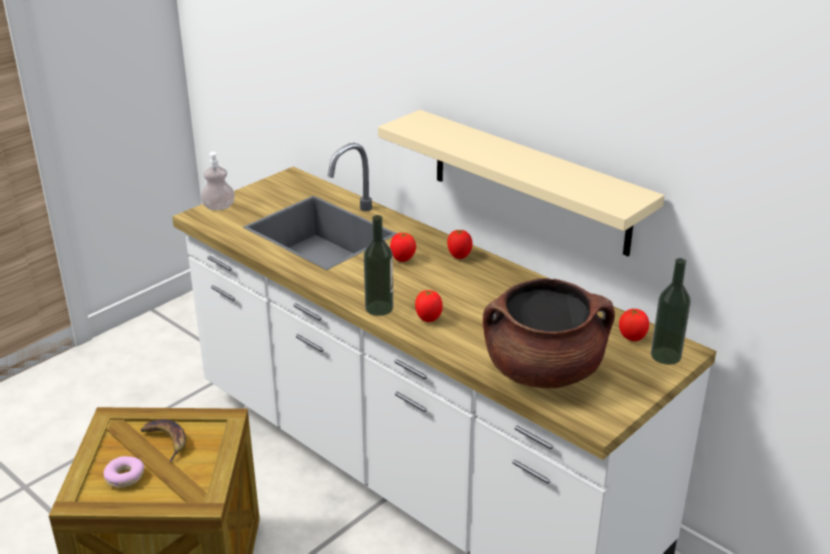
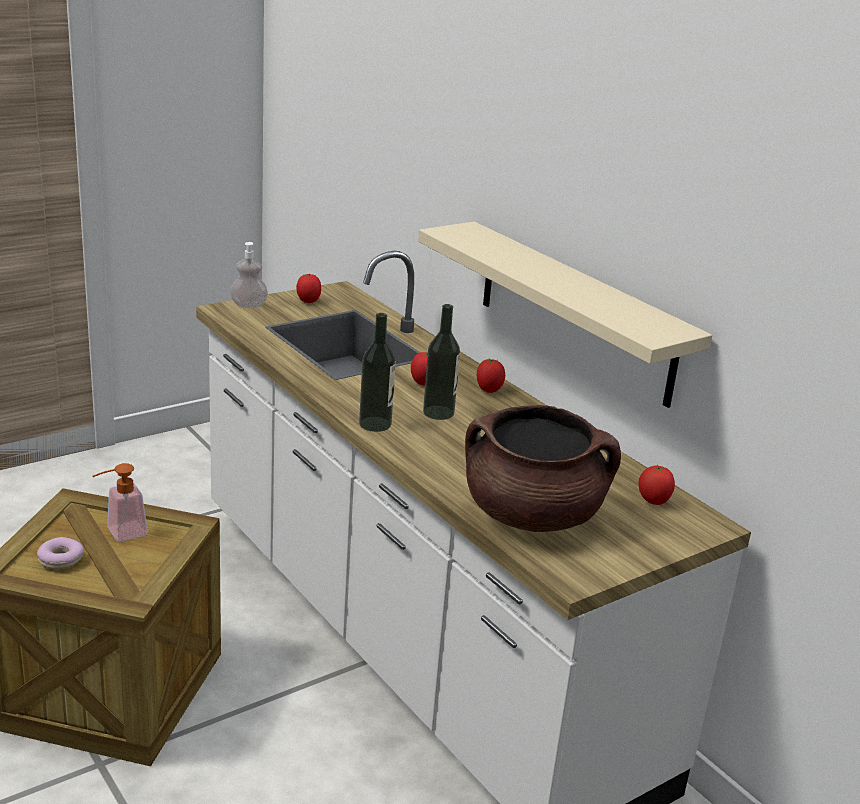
camera: 10 degrees right, 5 degrees down
(166, 441) = (120, 533): banana -> soap dispenser
(428, 319) = (425, 443): tomato -> tomato (308, 302)
(666, 356) = (686, 526): bottle -> bottle (438, 412)

